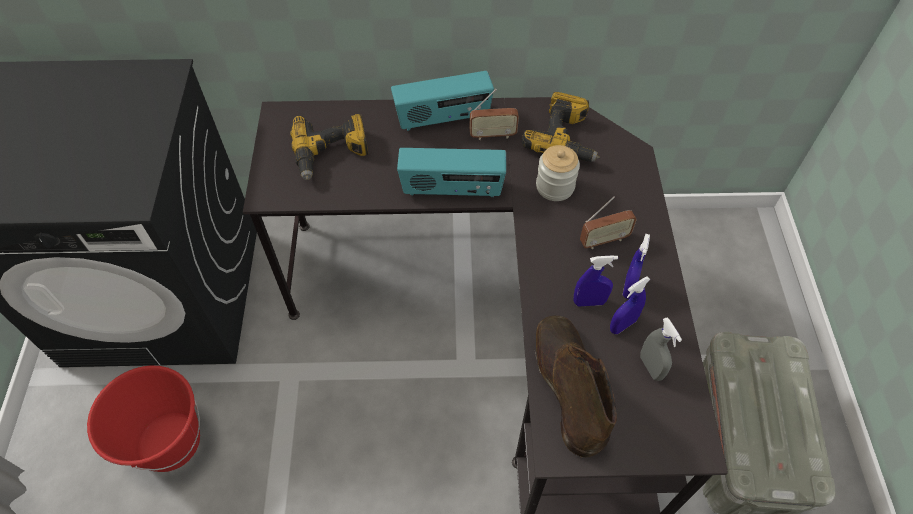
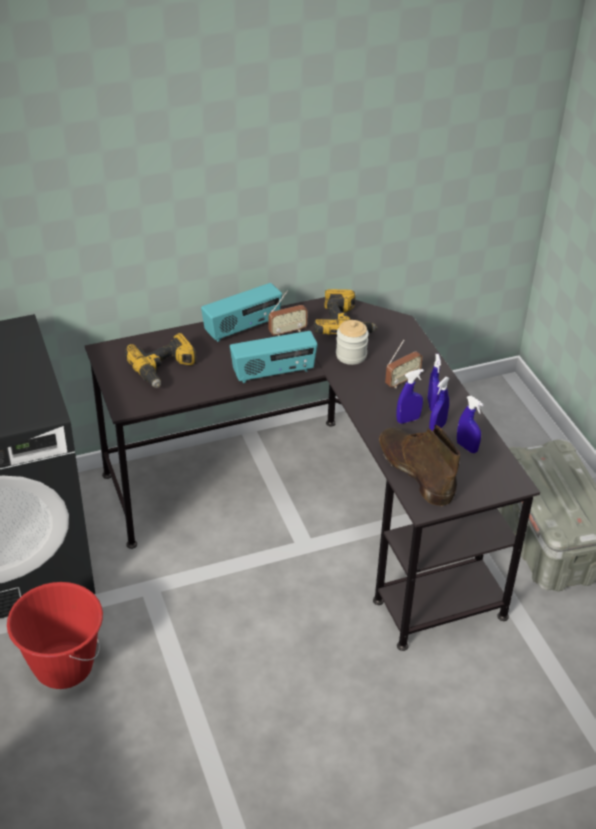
camera: 20 degrees left, 15 degrees down
(651, 367) = (466, 447): grey spray bottle -> blue spray bottle

